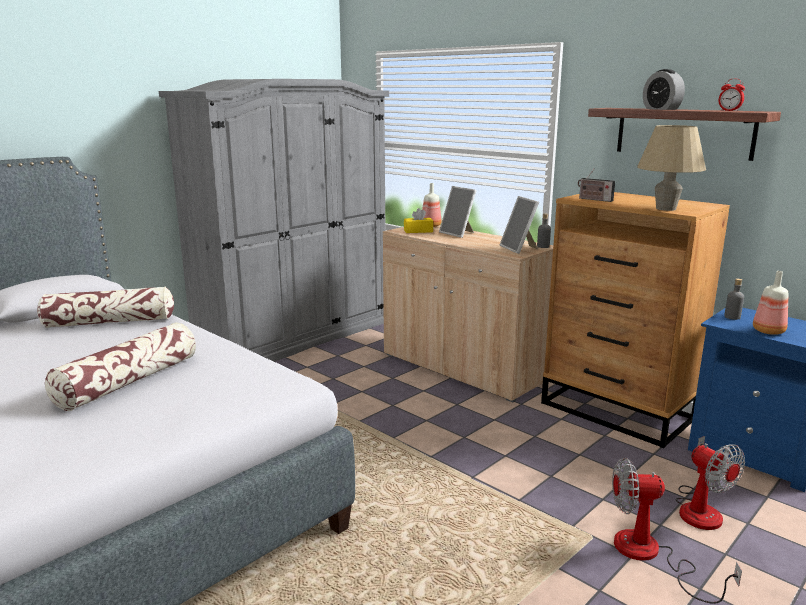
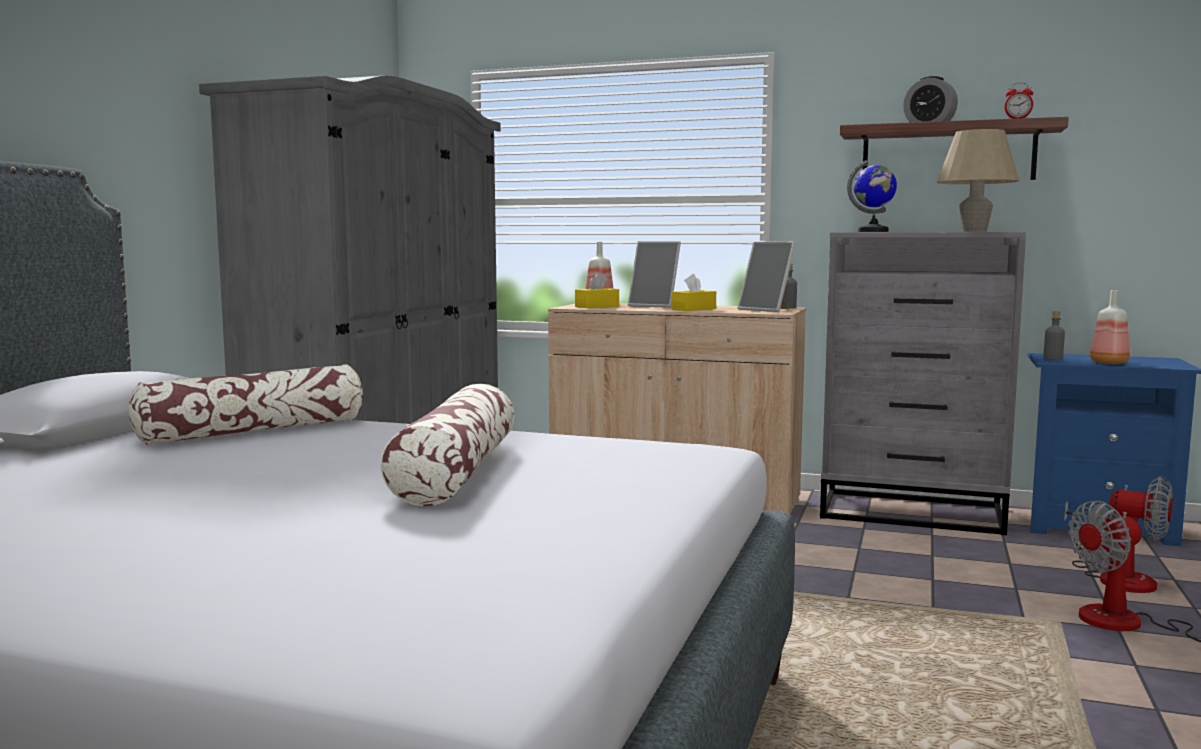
camera: 25 degrees left, 10 degrees down
(470, 242) = (694, 309): none -> yellow tissue box
(594, 199) = (873, 231): radio -> globe
(618, 411) = (913, 512): brown dresser -> grey dresser

